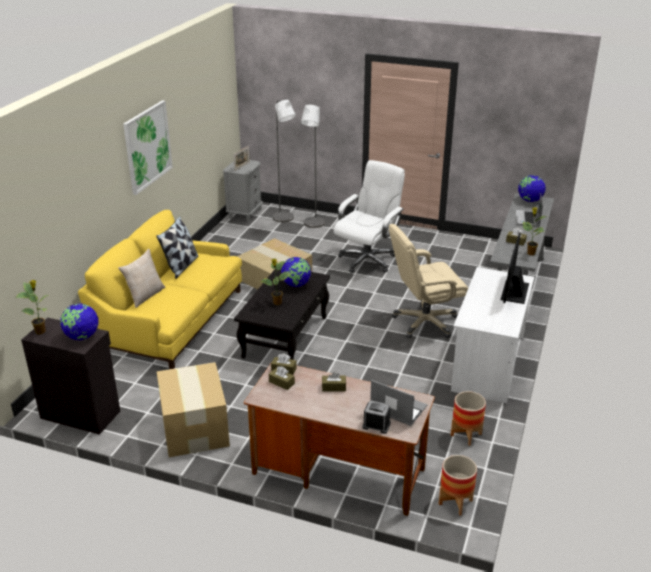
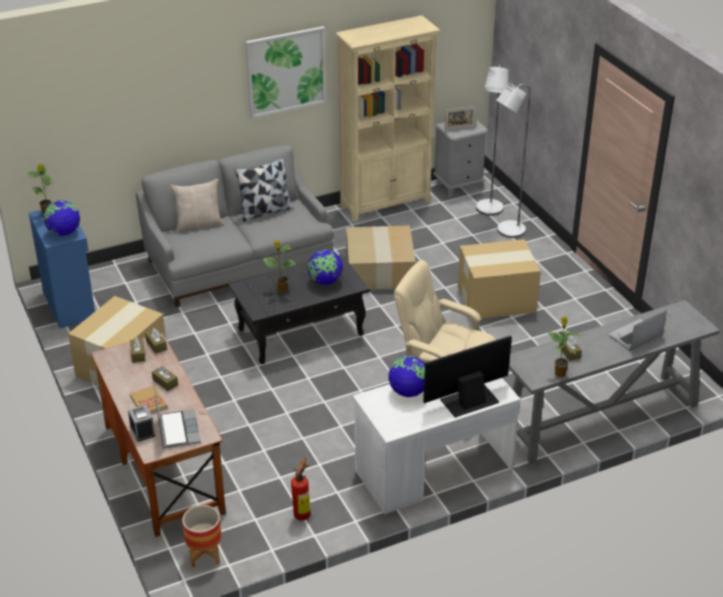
camera: 45 degrees right, 5 degrees up
(80, 413) = (70, 304): black cabinet -> blue cabinet
(171, 319) = (238, 261): yellow sofa -> grey sofa
(216, 242) = (386, 203): none -> beige bookcase
(346, 406) = (148, 402): none -> book
(367, 260) = (497, 299): white office chair -> cardboard box
(465, 435) = (303, 513): planter -> fire extinguisher
(529, 200) = (682, 317): globe -> globe (408, 392)

